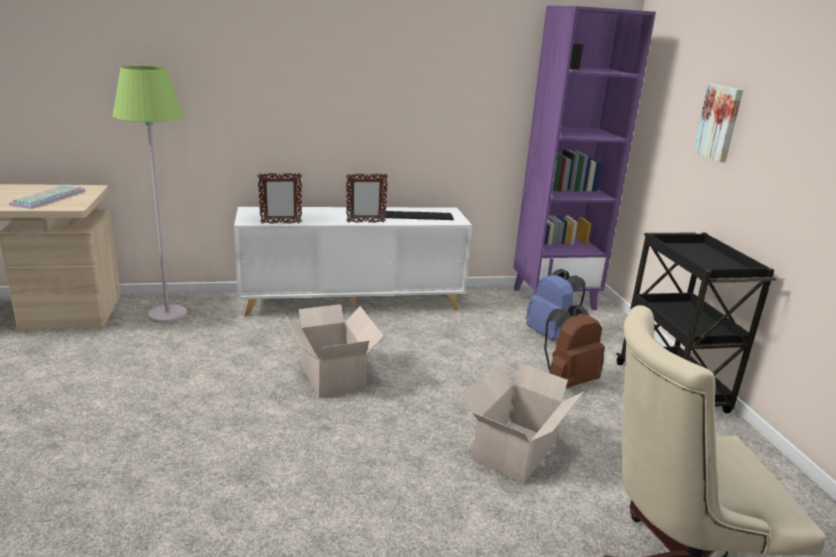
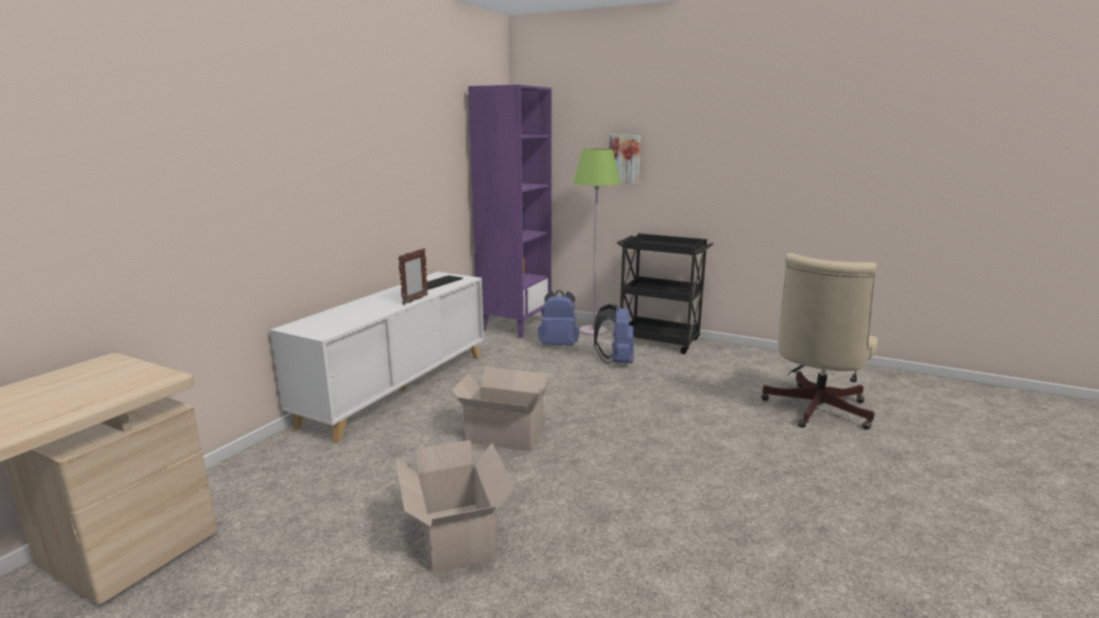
camera: 50 degrees left, 5 degrees down
(48, 197) = (88, 387): keyboard -> none
(168, 315) = (256, 484): green floor lamp -> green floor lamp (593, 331)
(280, 223) = (356, 324): picture frame -> none
(513, 452) = (673, 407): cardboard box -> cardboard box (455, 539)
(568, 380) = (616, 361): brown backpack -> blue backpack

